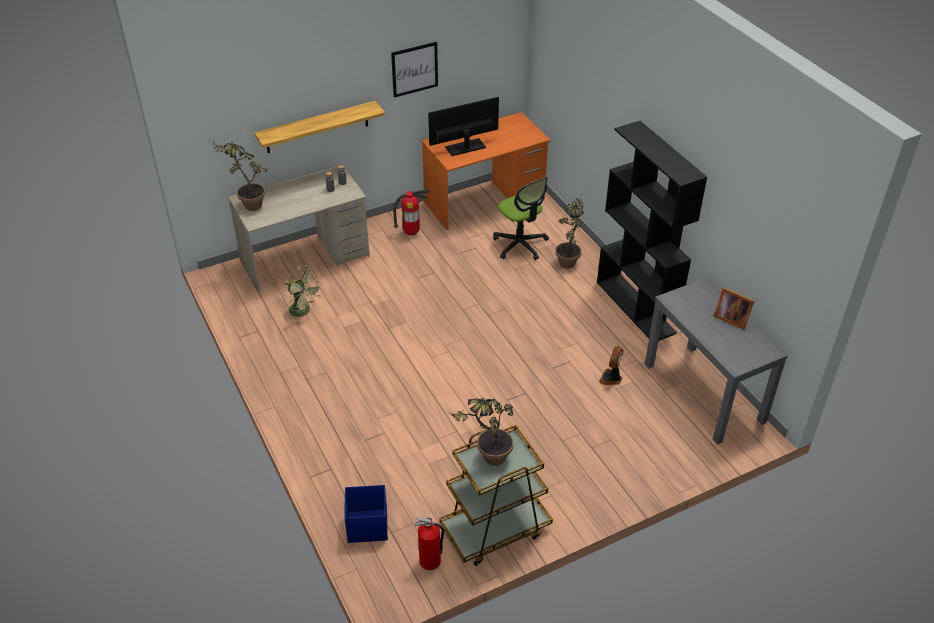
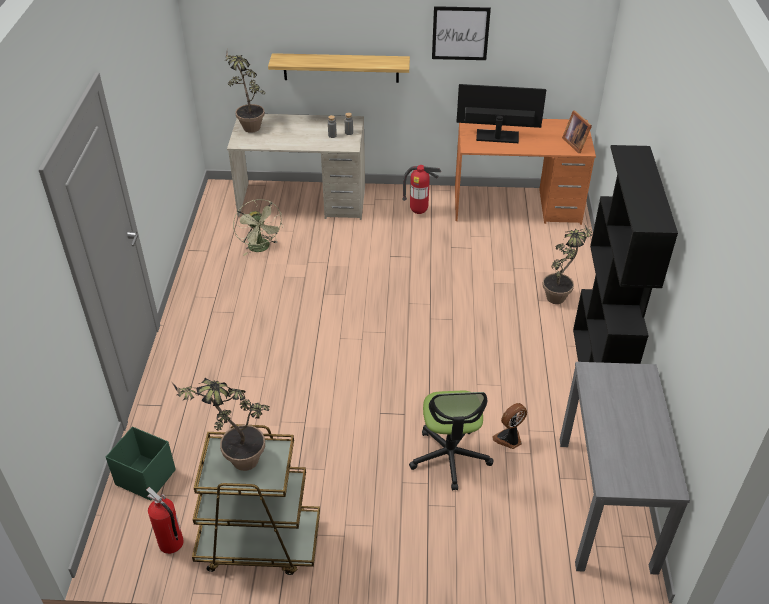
camera: 30 degrees right, 0 degrees up
(367, 526) = (145, 477): blue storage box -> green storage box
(520, 245) = (519, 261): office chair -> office chair (450, 457)
(730, 318) = (649, 423): picture frame -> picture frame (575, 143)

